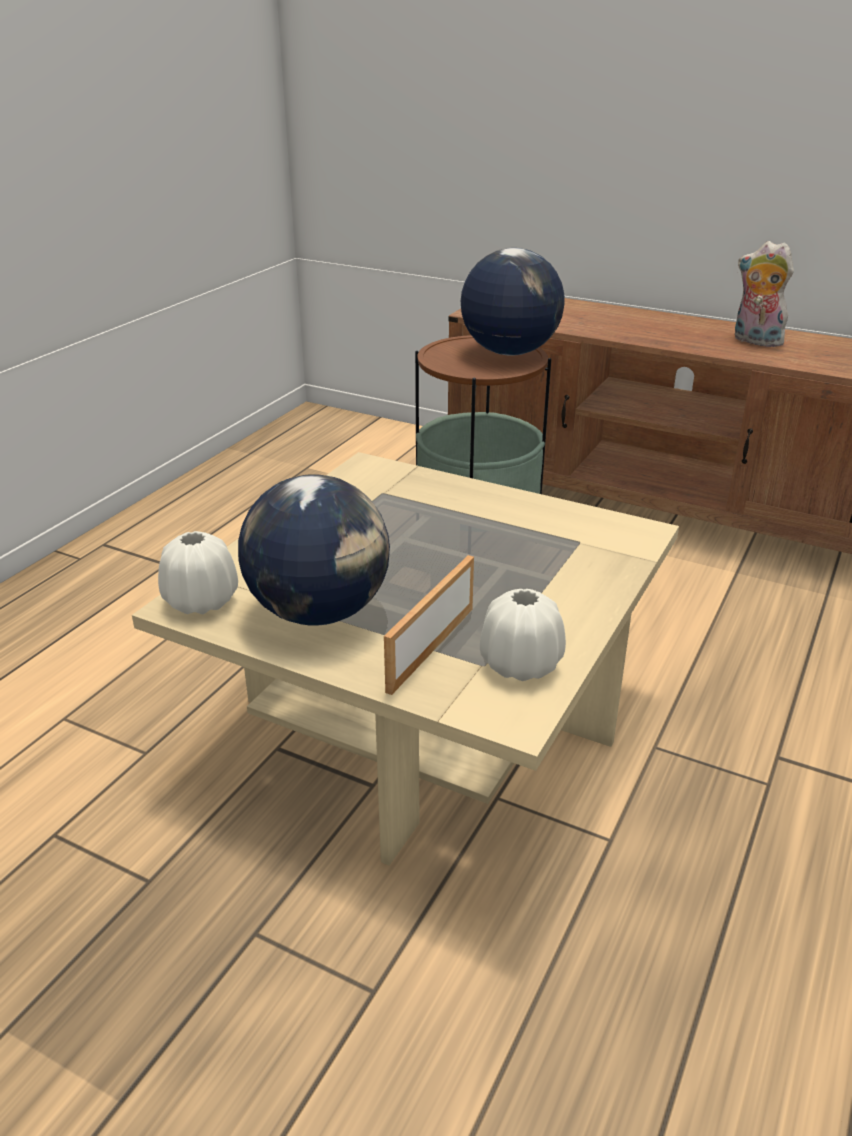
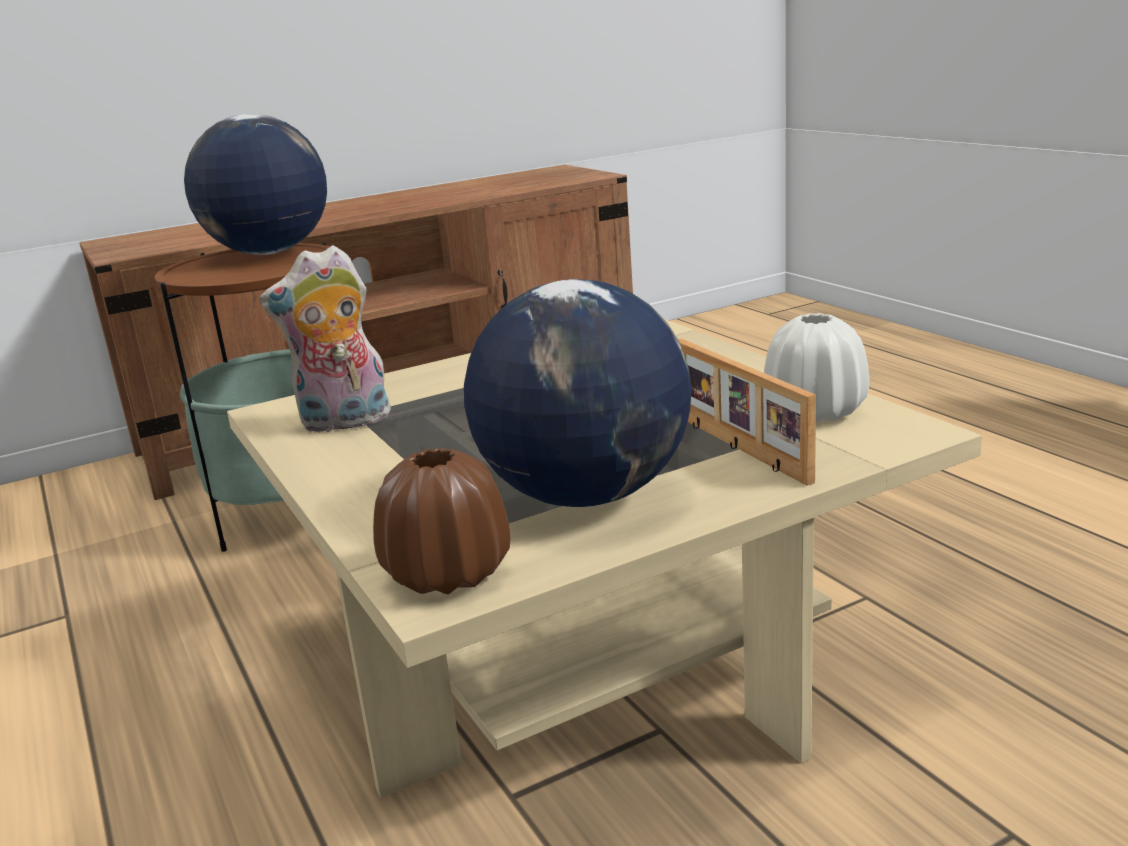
camera: 55 degrees left, 10 degrees down
(201, 601) = (448, 573): white vase -> brown vase
(754, 341) = (443, 192): plush toy -> plush toy (344, 423)

